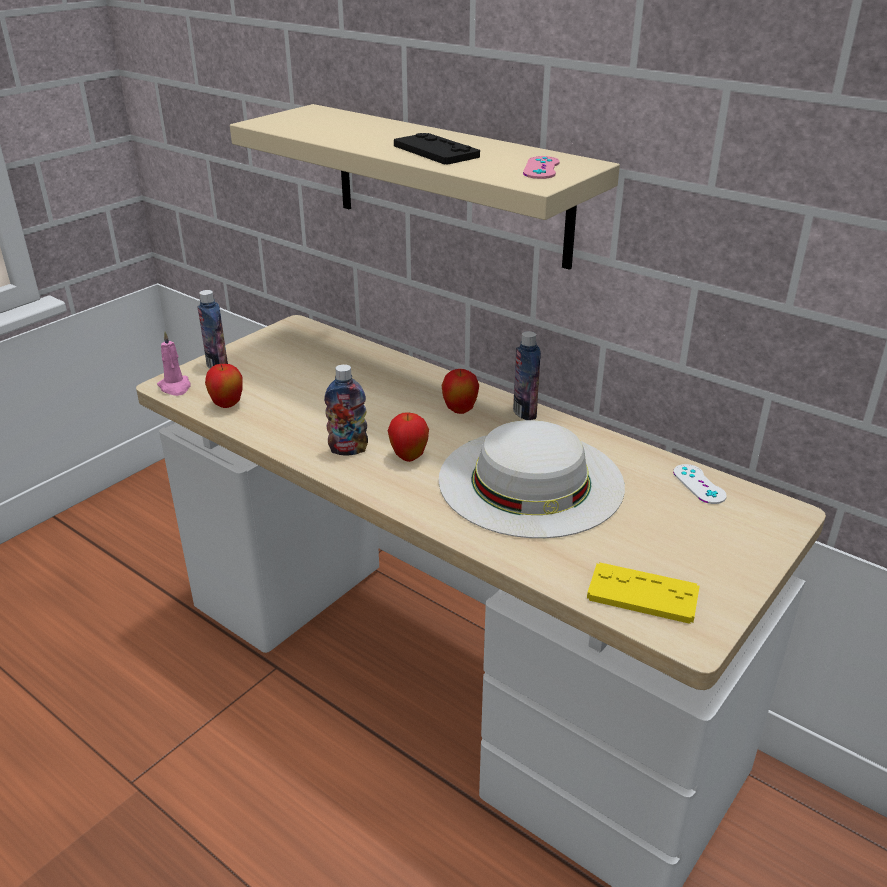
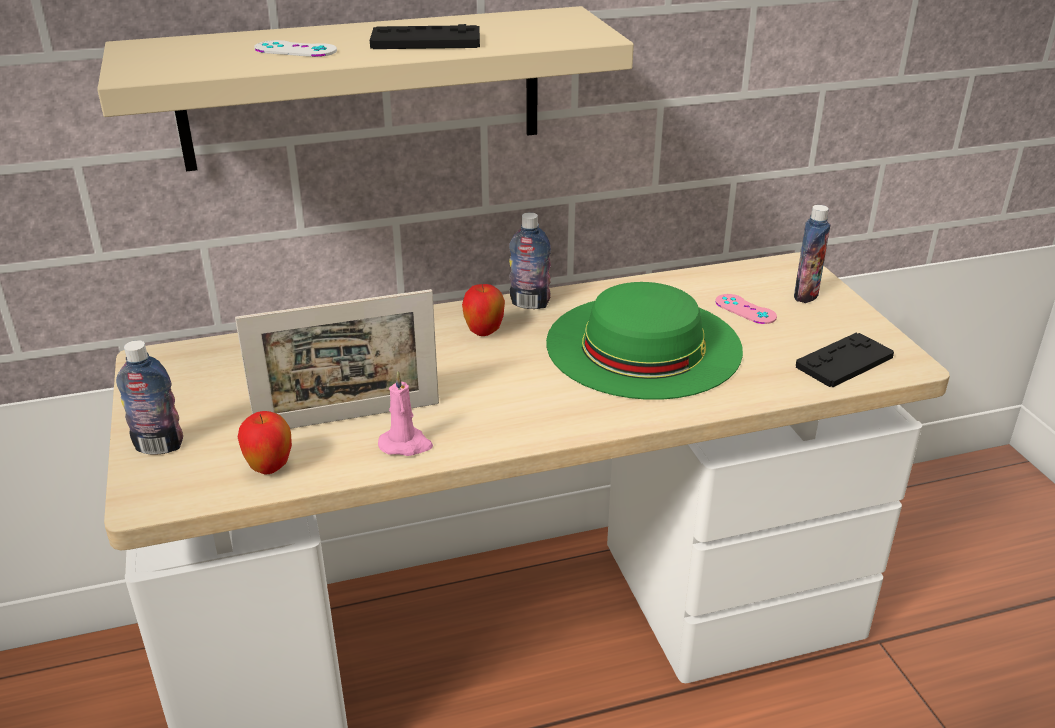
camera: 55 degrees left, 0 degrees up
(175, 387) = (164, 495): pink candle -> pink candle (406, 444)
(303, 407) = (349, 418): none -> picture frame
(348, 449) = (475, 419): bottle -> bottle (806, 295)
(409, 457) = (531, 390): apple -> none
(531, 481) = (643, 345): white hat -> green hat
(541, 168) = (554, 26): pink game controller -> pink game controller (745, 309)
(642, 594) = (844, 362): yellow game controller -> black game controller
(699, 484) = (726, 279): white game controller -> white game controller (295, 50)

